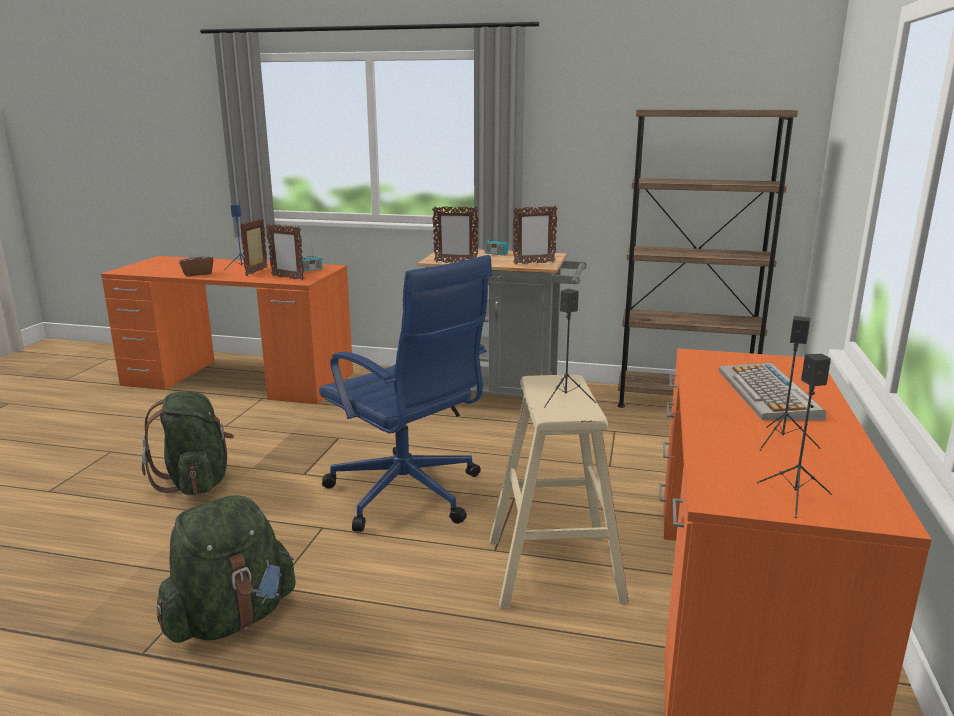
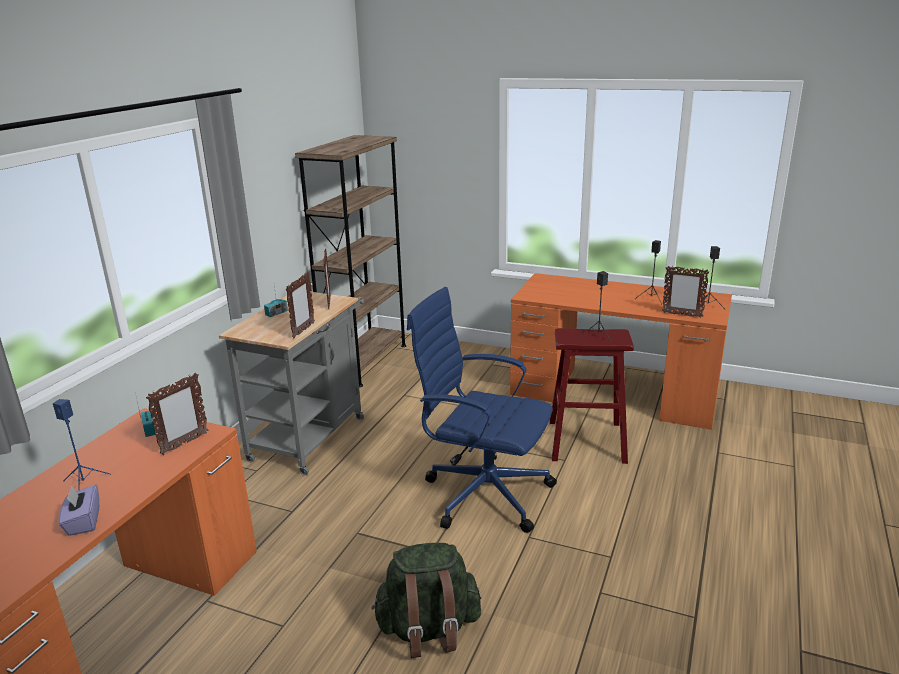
camera: 80 degrees left, 5 degrees up
(197, 273) = (83, 522): brown tissue box -> purple tissue box
(231, 619) = (650, 575): green backpack -> none
(257, 272) = (122, 469): picture frame -> picture frame (681, 315)
(407, 495) = (484, 493): blue office chair -> blue office chair turned 120 degrees counterclockwise
(554, 569) = (586, 441): beige stool -> red stool
(769, 394) = (591, 291): keyboard -> none

